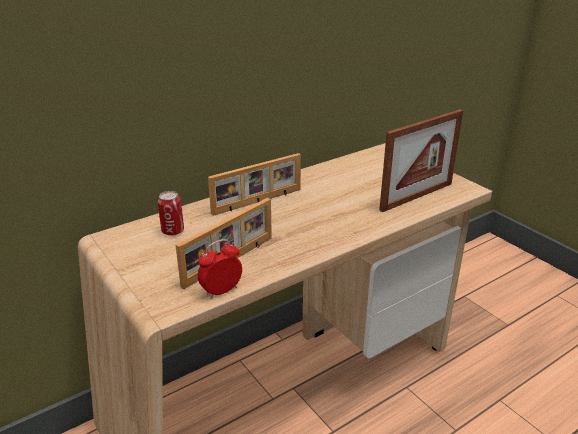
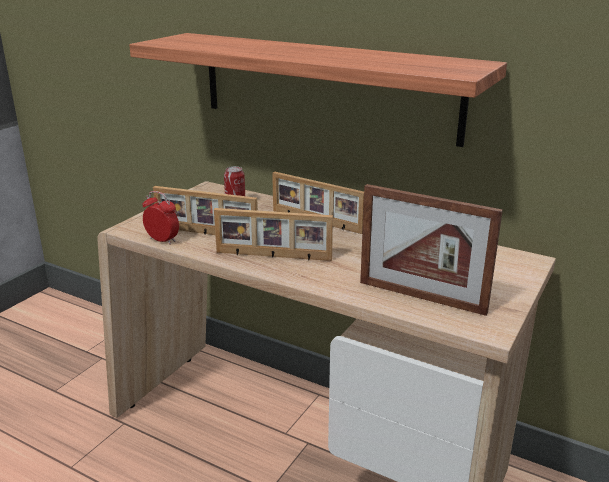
camera: 65 degrees right, 5 degrees down
(211, 76) = (326, 86): none -> shelf
(310, 237) = (273, 256): none -> picture frame

